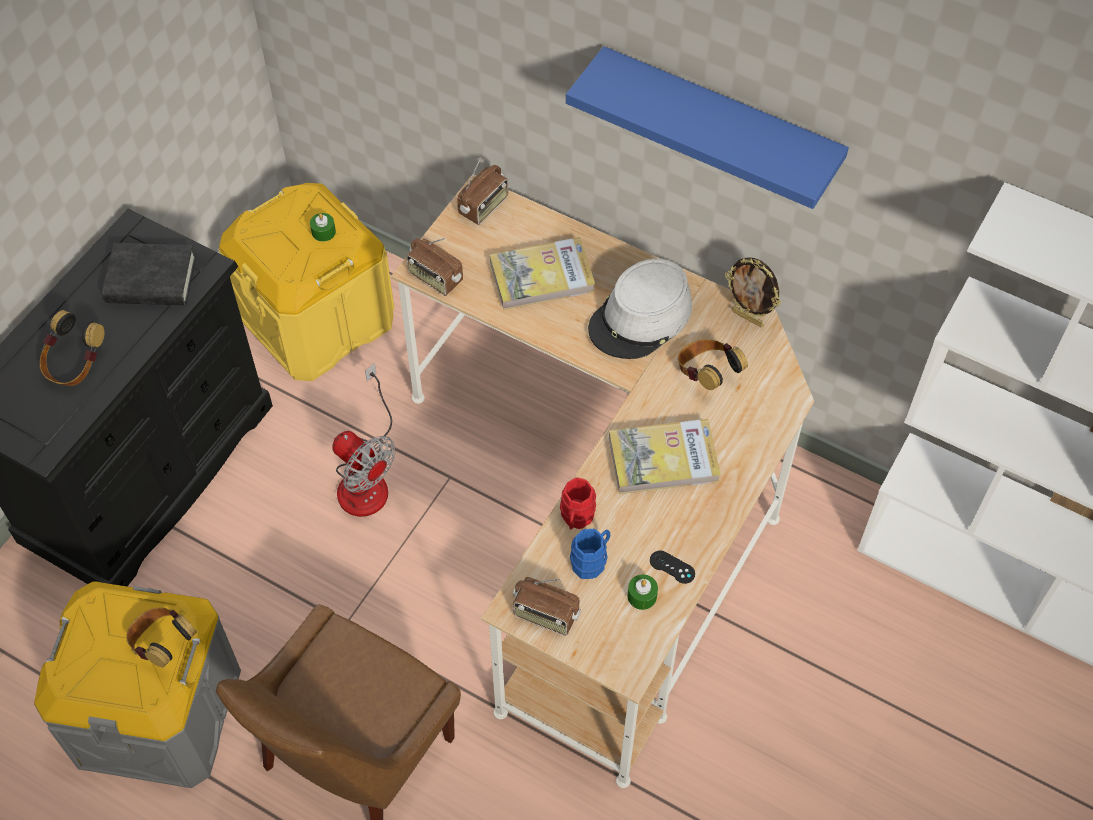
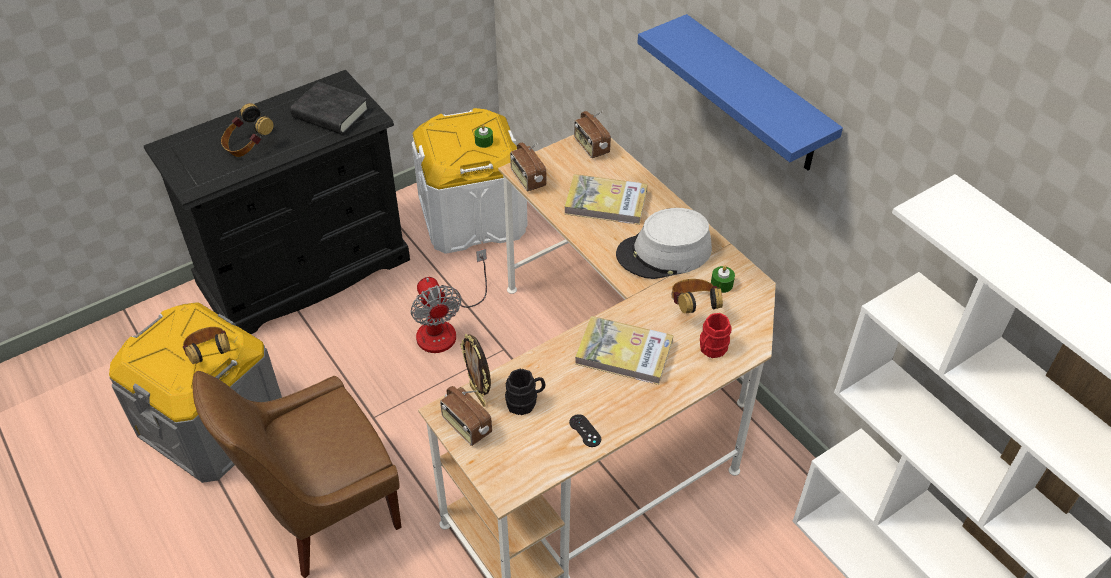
camera: 25 degrees right, 10 degrees down
(316, 319) = (472, 217): yellow storage box -> white storage box
(484, 207) = (591, 147): radio -> radio turned 90 degrees clockwise
(576, 518) = (532, 368): red mug -> red mug (710, 349)
(592, 560) = (525, 402): blue mug -> black mug
(642, 596) = (548, 442): green candle -> green candle (721, 284)
(748, 318) = (749, 280): picture frame -> picture frame (479, 395)

